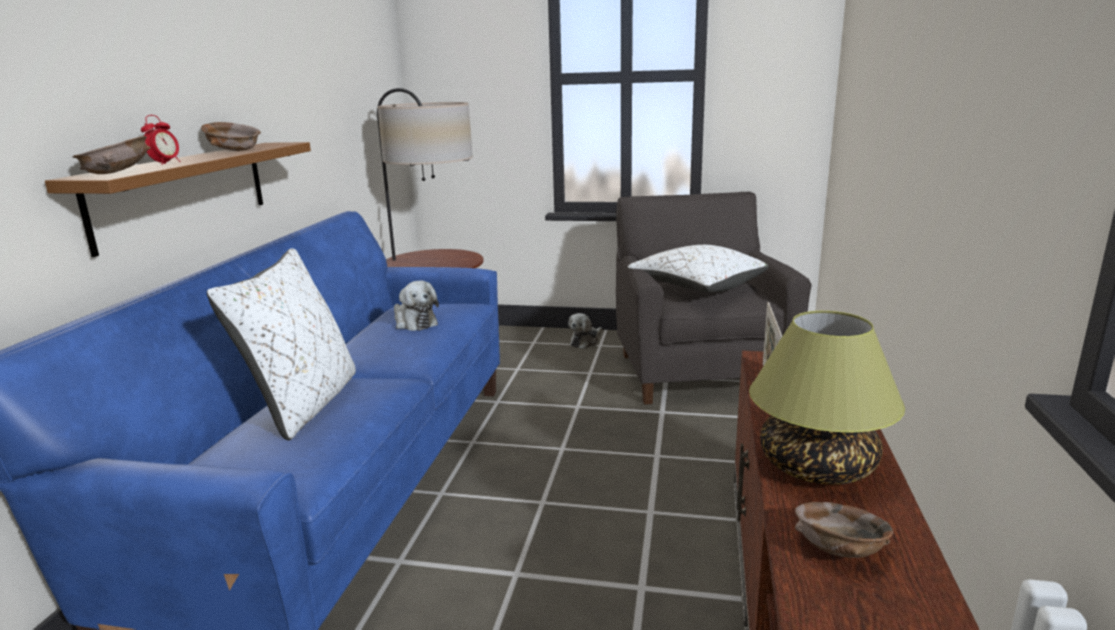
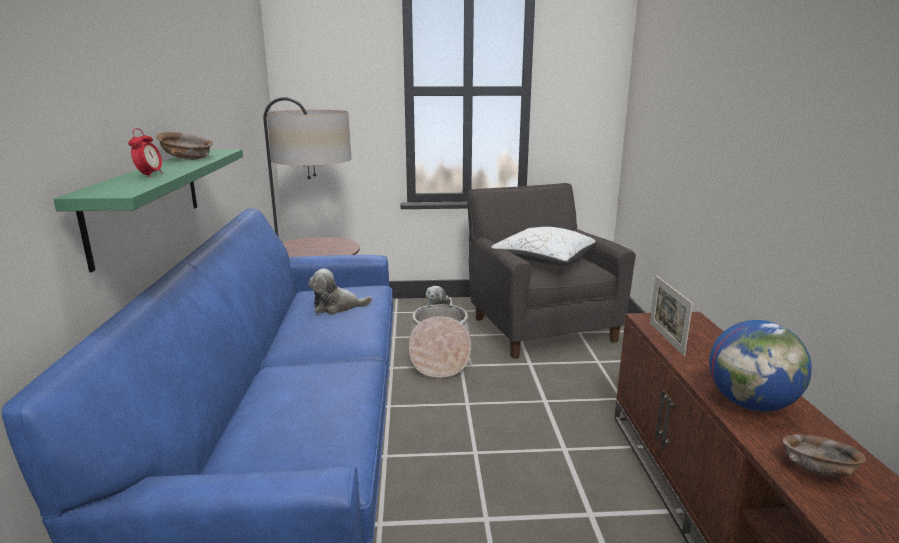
camera: 15 degrees left, 0 degrees up
(117, 173) = (121, 188): brown bowl -> none
(183, 192) = (147, 201): brown shelf -> green shelf
(305, 404) = (291, 394): white pillow -> none
(414, 322) = (337, 307): plush toy -> plush toy turned 135 degrees clockwise
(558, 395) = (439, 357): none -> basket
(817, 466) = (751, 404): table lamp -> globe

